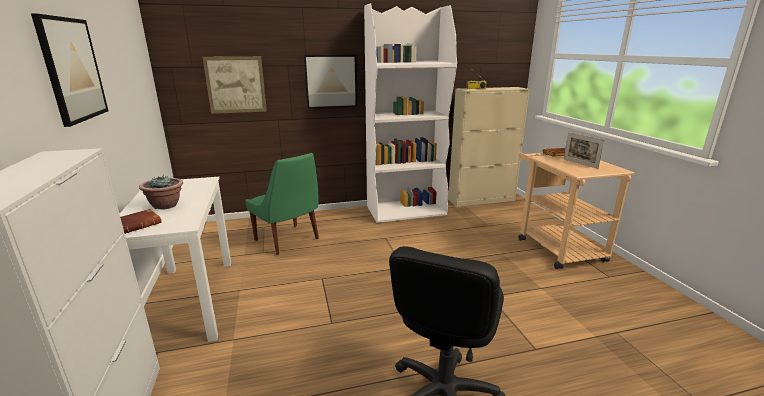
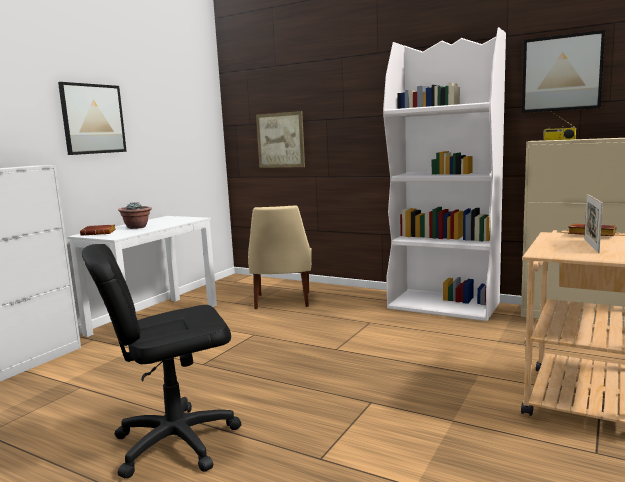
camera: 45 degrees right, 10 degrees down
(288, 240) = (282, 301): green chair -> beige chair
(331, 81) = (368, 135): picture -> picture (561, 73)

